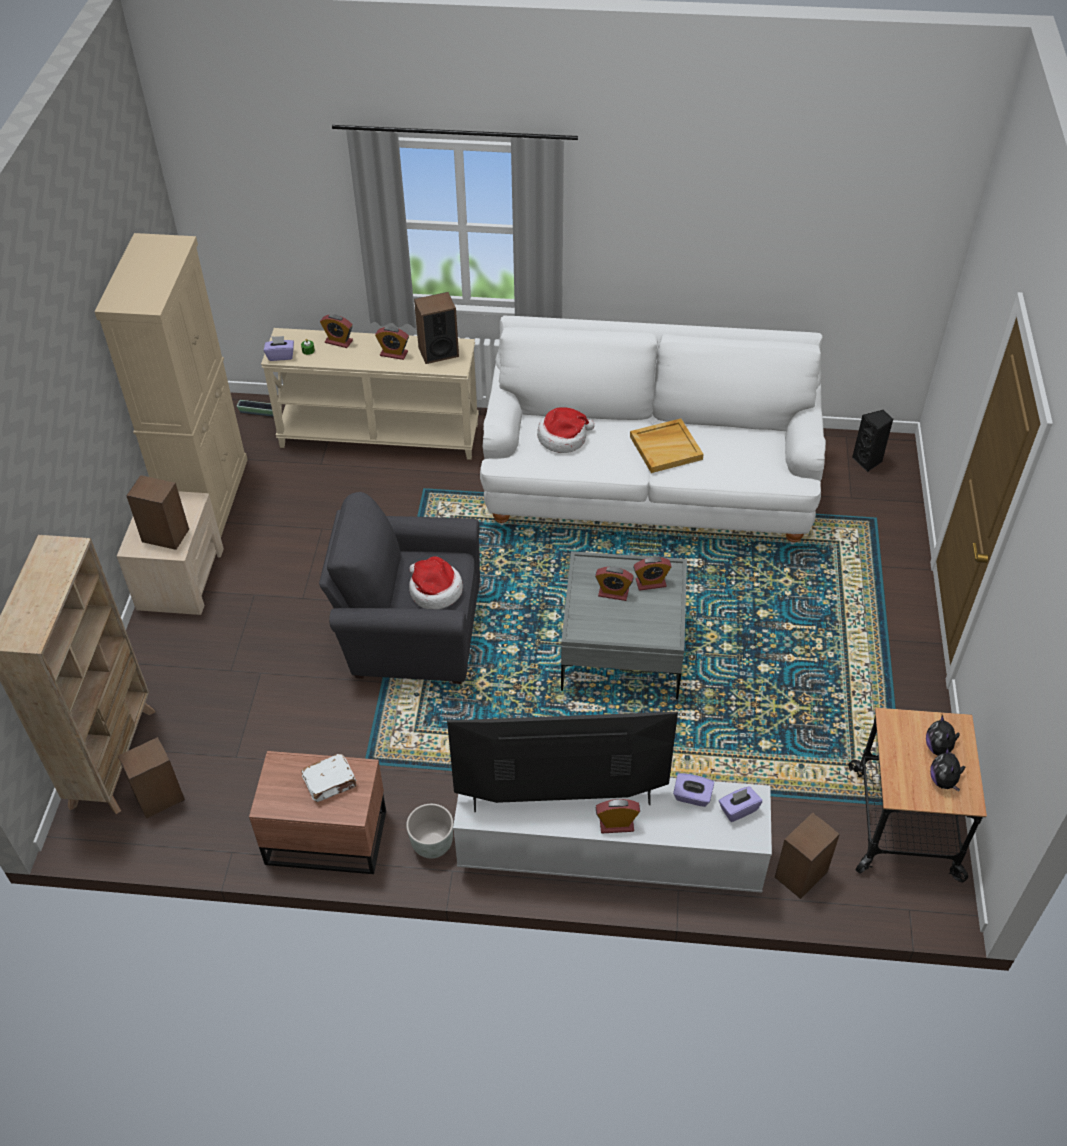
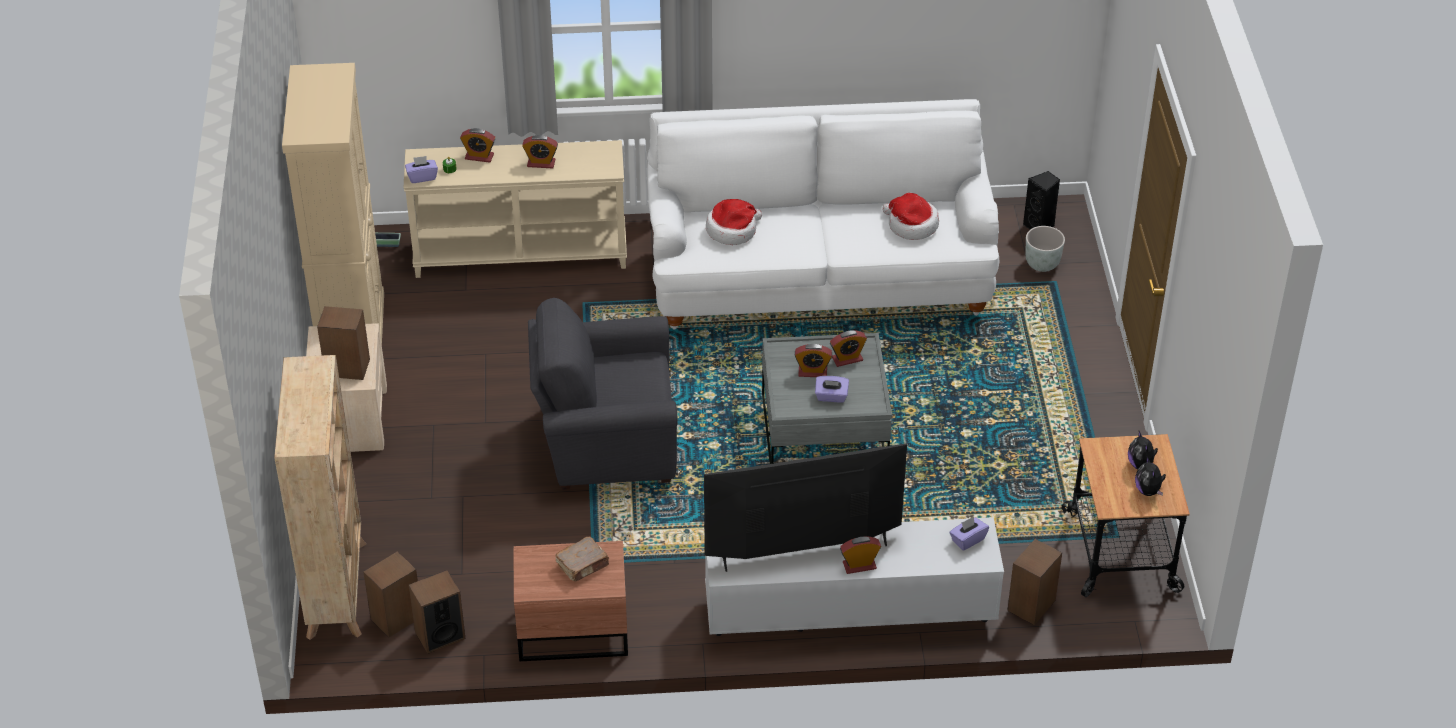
camera: 10 degrees left, 5 degrees down
(330, 783) = (583, 565): white book -> brown book
(433, 845) = (678, 624): grey planter -> grey planter (1042, 264)
(434, 590) = (635, 389): hat -> hat (911, 225)
(438, 352) = (587, 157): speaker -> speaker (439, 635)
(666, 447) = (838, 229): beige tray -> none
(692, 797) = (924, 535): purple tissue box -> purple tissue box (831, 397)

